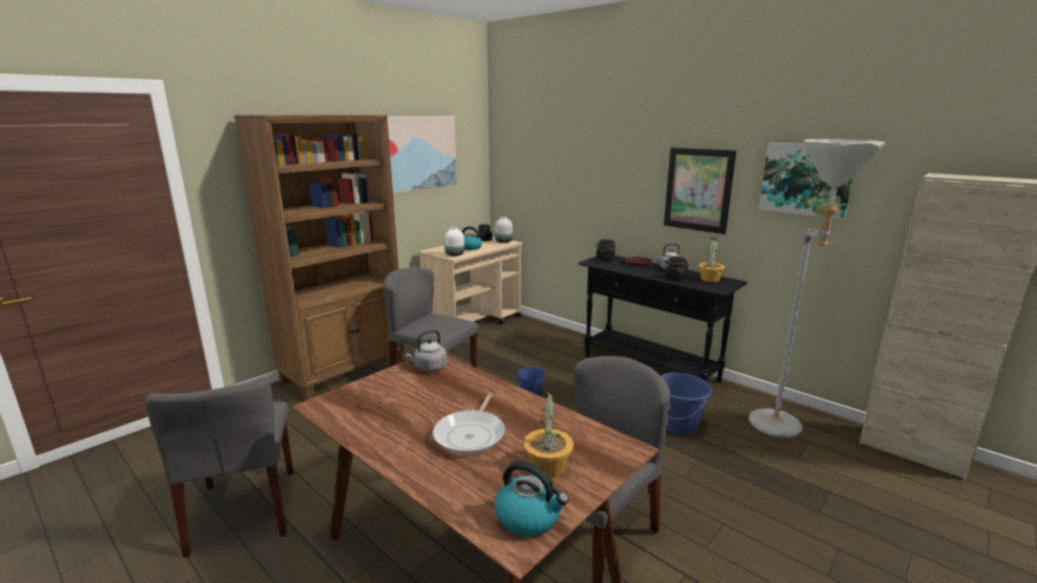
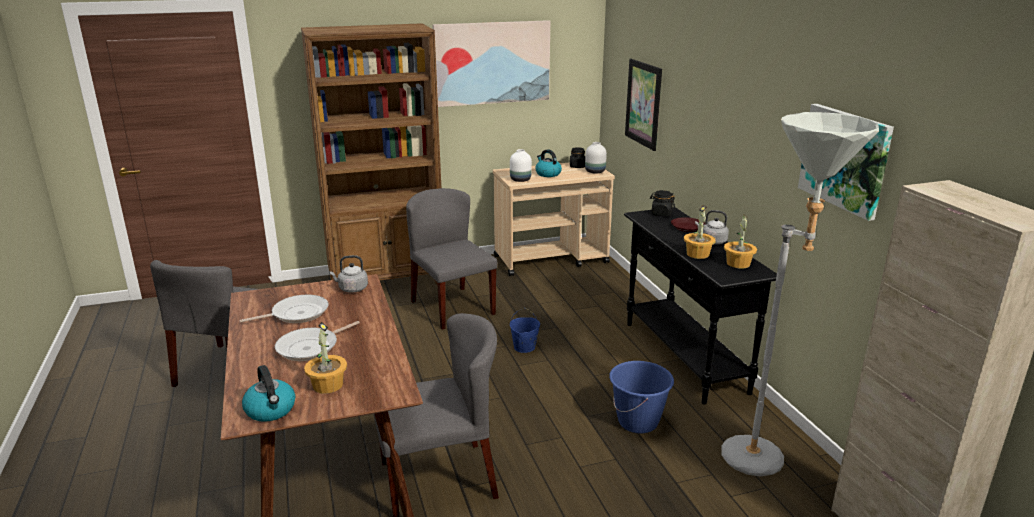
camera: 30 degrees right, 5 degrees up
(405, 406) = (296, 314): none -> frying pan
(675, 278) = (698, 254): black jar -> potted plant
(698, 190) = (755, 149): picture -> picture (643, 103)

